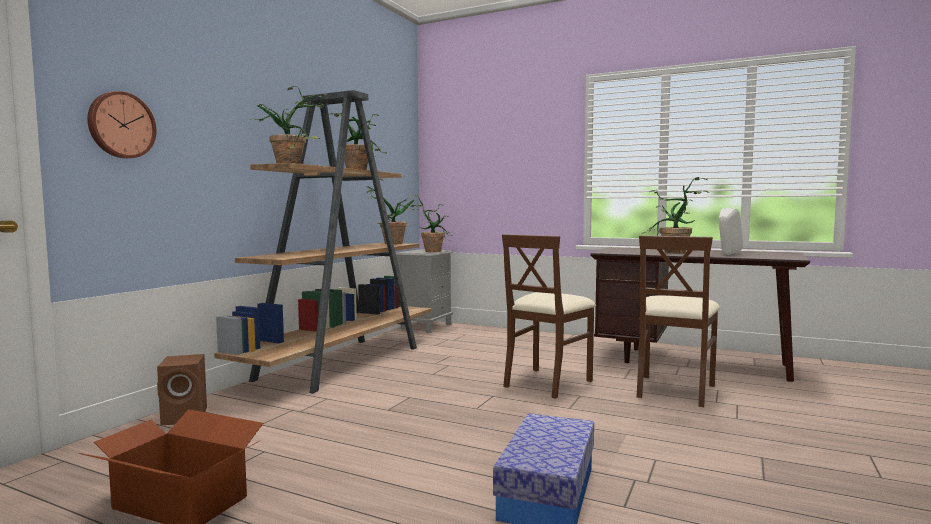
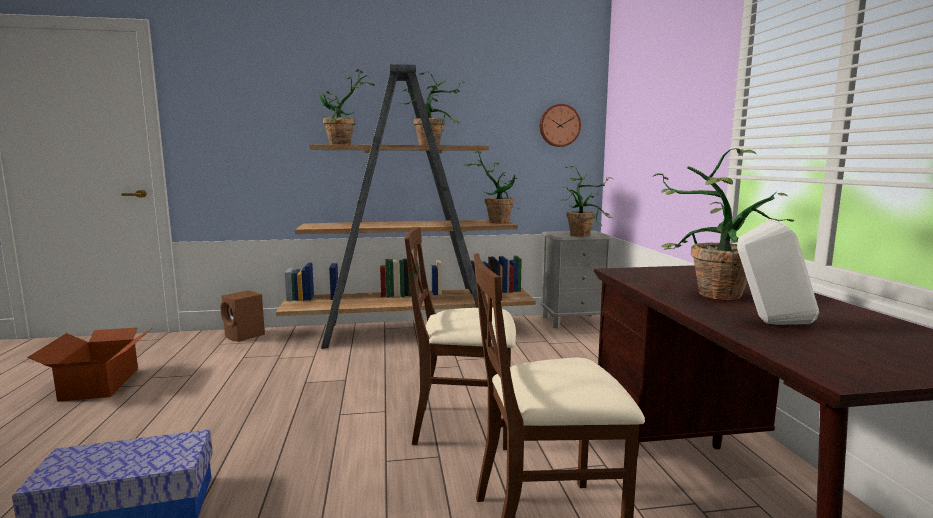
camera: 55 degrees right, 5 degrees up
(121, 125) = (216, 123): wall clock -> wall clock (559, 125)

